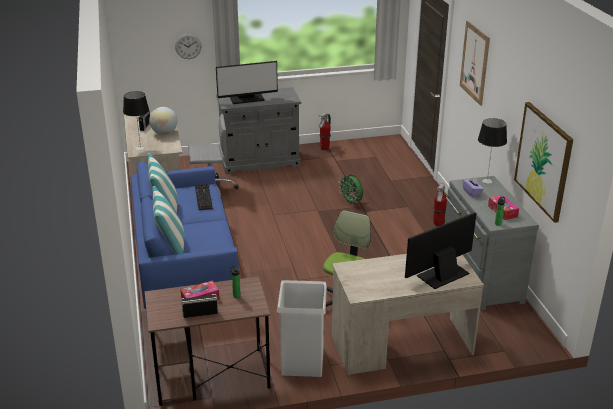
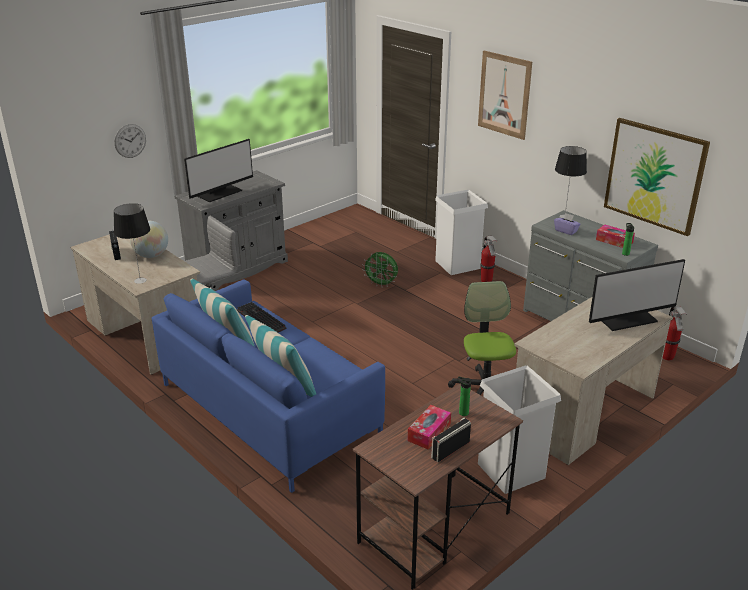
camera: 30 degrees left, 0 degrees up
(324, 148) = (294, 236): fire extinguisher -> fire extinguisher (667, 357)
(429, 204) = (457, 264): none -> white trash can
(442, 274) = (627, 319): monitor -> monitor turned 135 degrees counterclockwise

